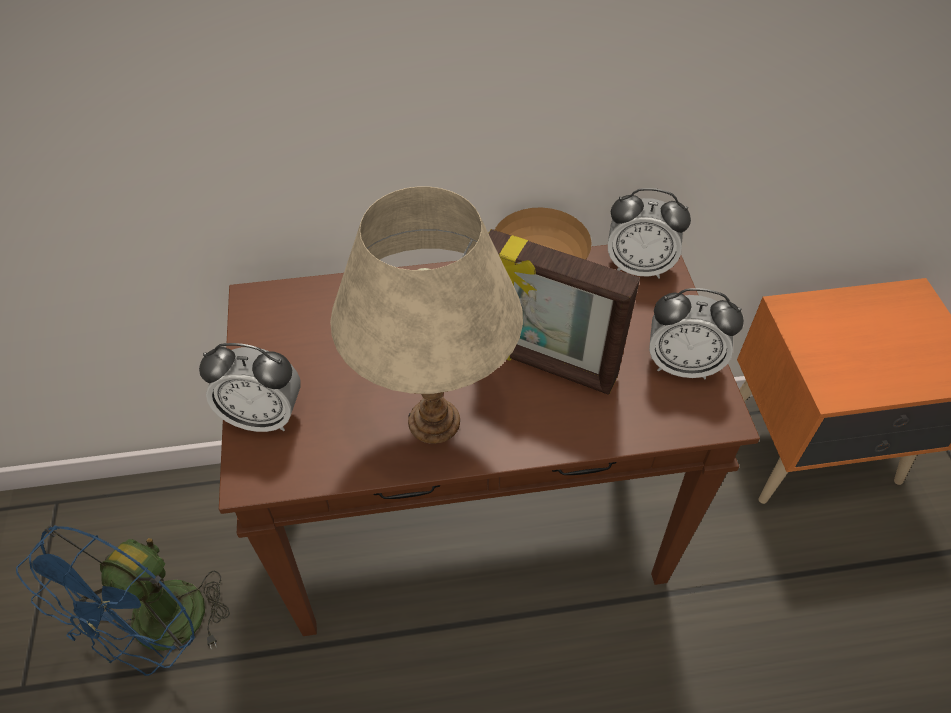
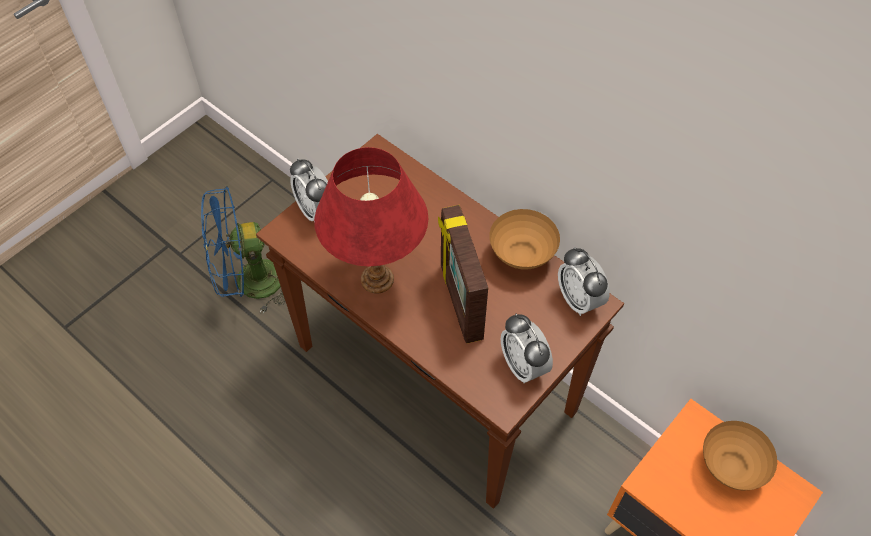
camera: 50 degrees right, 5 degrees up
(433, 422) = (376, 279): beige table lamp -> red table lamp
(857, 320) = (729, 466): none -> brown bowl

